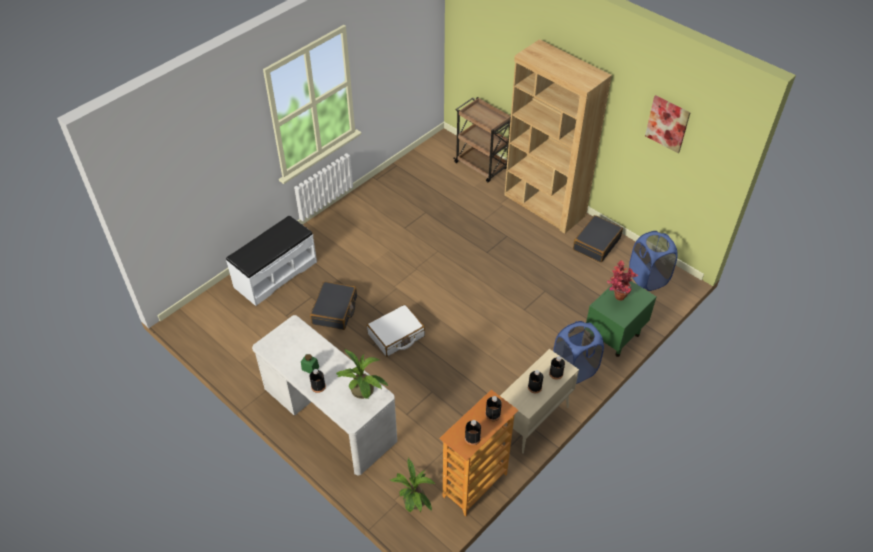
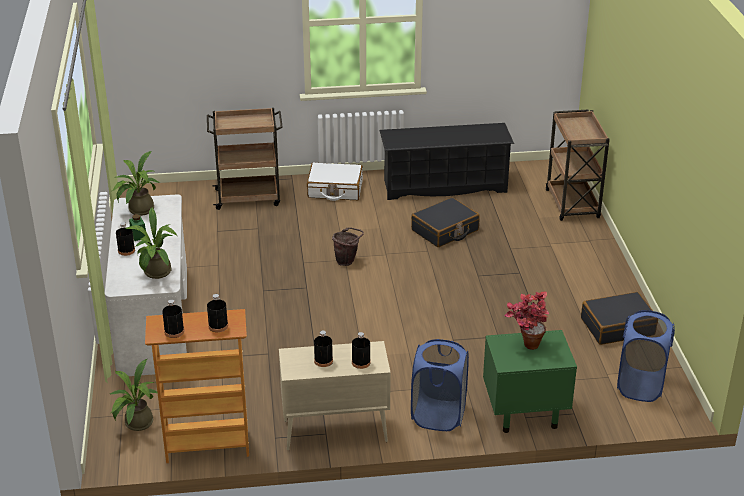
camera: 40 degrees right, 15 degrees down
(275, 274) = (249, 197): white bench -> brown cart
(283, 347) = (138, 211): none -> potted plant
(335, 310) = (264, 248): black suitcase -> black suitcase (445, 230)
(392, 192) = (444, 186): none -> black shoe rack
(396, 335) = (294, 294): white suitcase -> white suitcase (335, 189)
(399, 288) = (347, 261): none -> brown bucket
(544, 205) = (600, 267): brown bookcase -> none
(667, 123) = (705, 154): picture -> none

